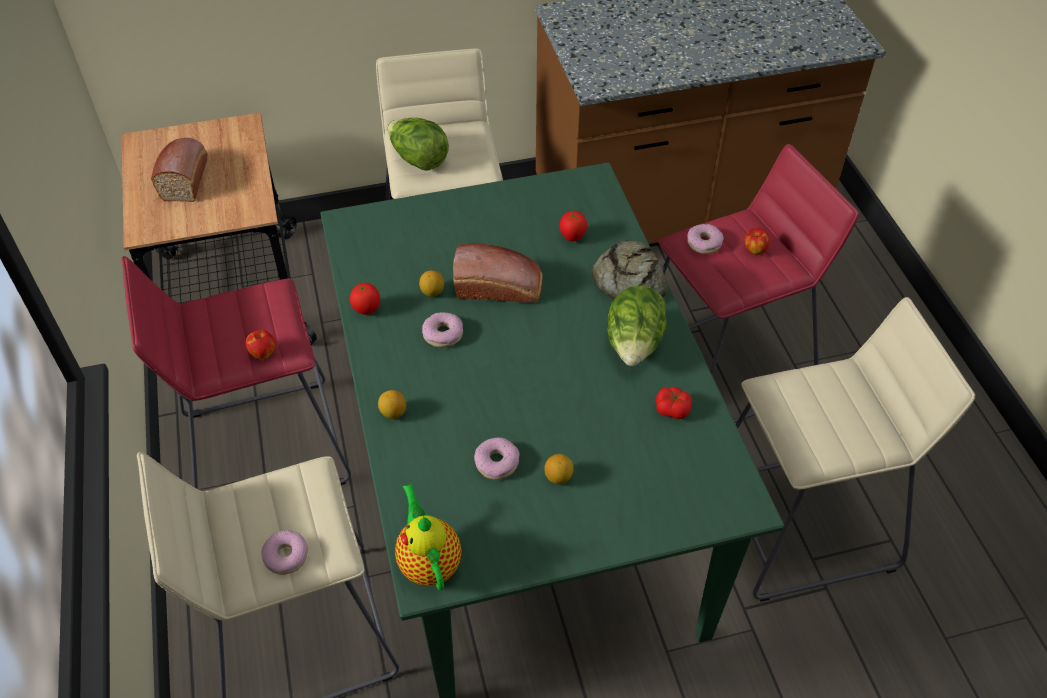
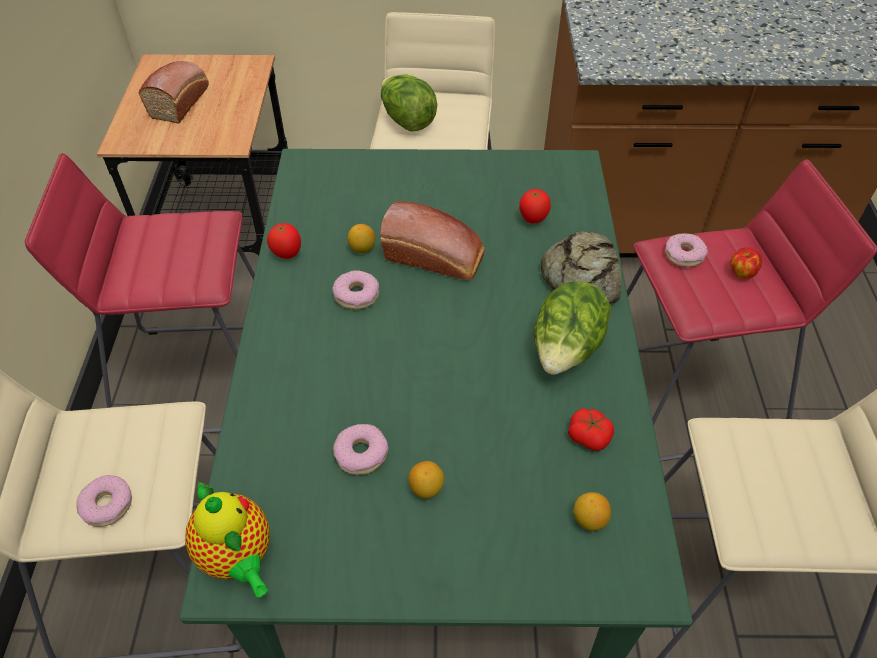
camera: 15 degrees right, 0 degrees up
(263, 353) = (180, 279): apple -> none
(393, 413) = (270, 370): lemon -> lemon (589, 520)
(428, 561) = (238, 557): teapot -> teapot turned 150 degrees clockwise

